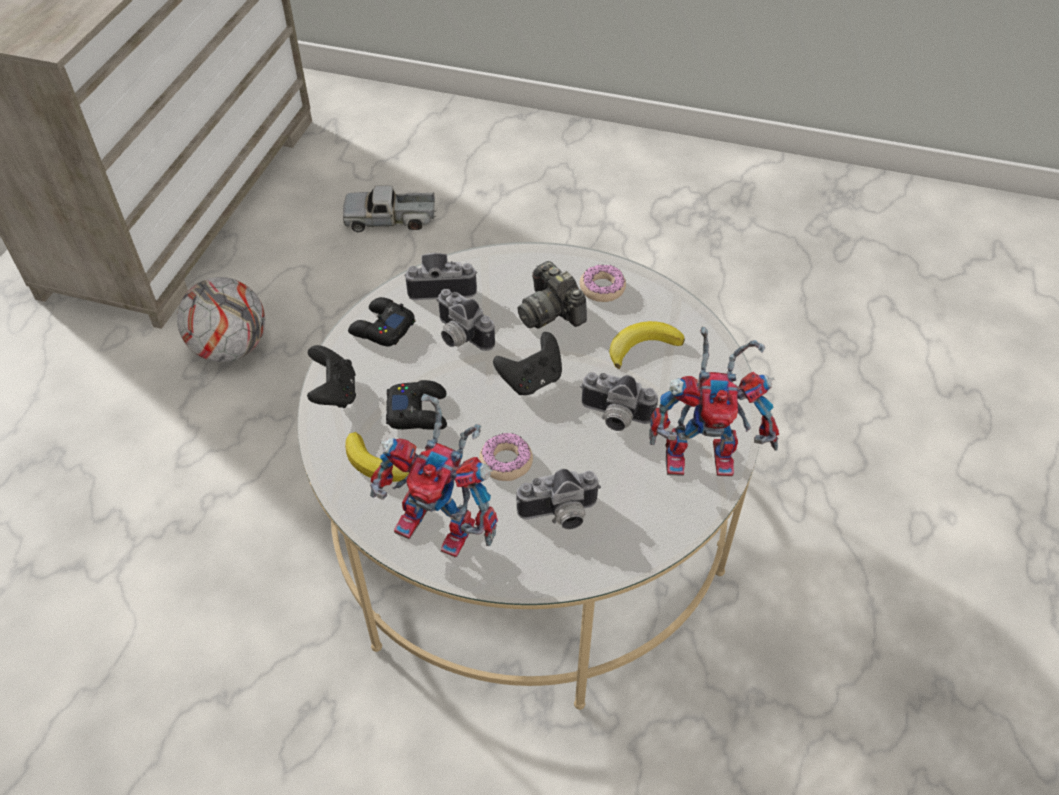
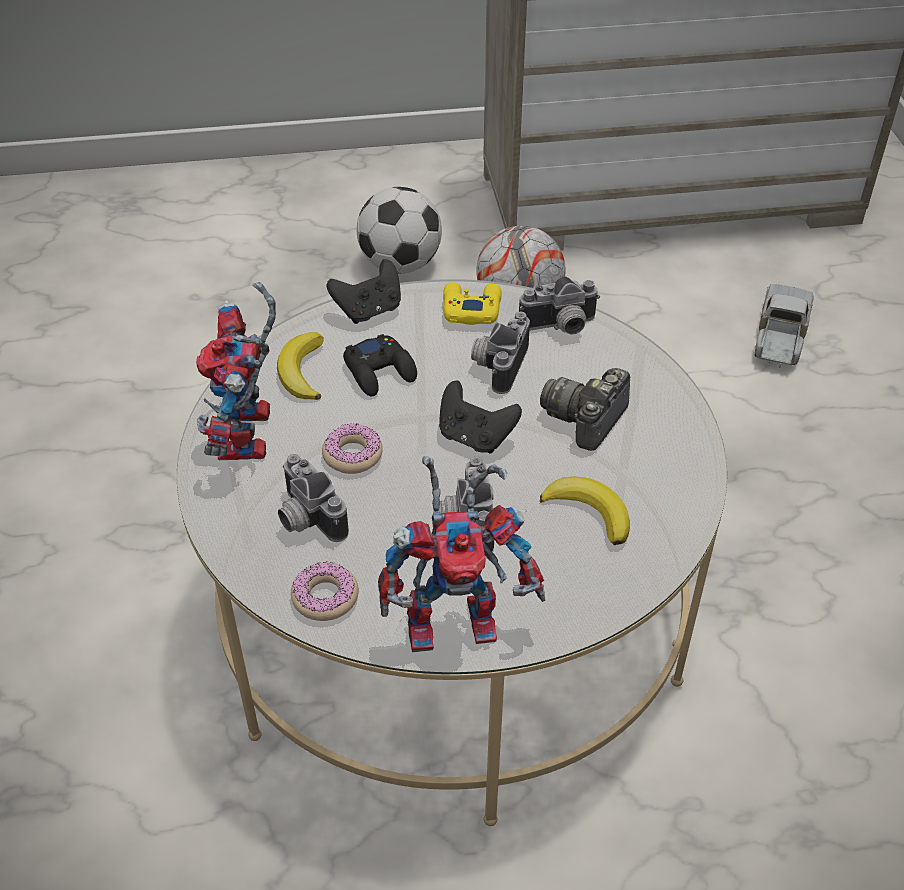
camera: 65 degrees right, 5 degrees down
(104, 407) = (400, 264): none -> football
(381, 328) = (471, 309): black game controller -> yellow game controller
(390, 219) = (780, 337): toy truck -> toy truck turned 45 degrees clockwise
(442, 286) = (560, 327): camera -> camera turned 105 degrees clockwise
(602, 288) = (656, 449): donut -> donut (325, 597)
(705, 454) = (458, 618): toy robot -> toy robot turned 75 degrees counterclockwise

